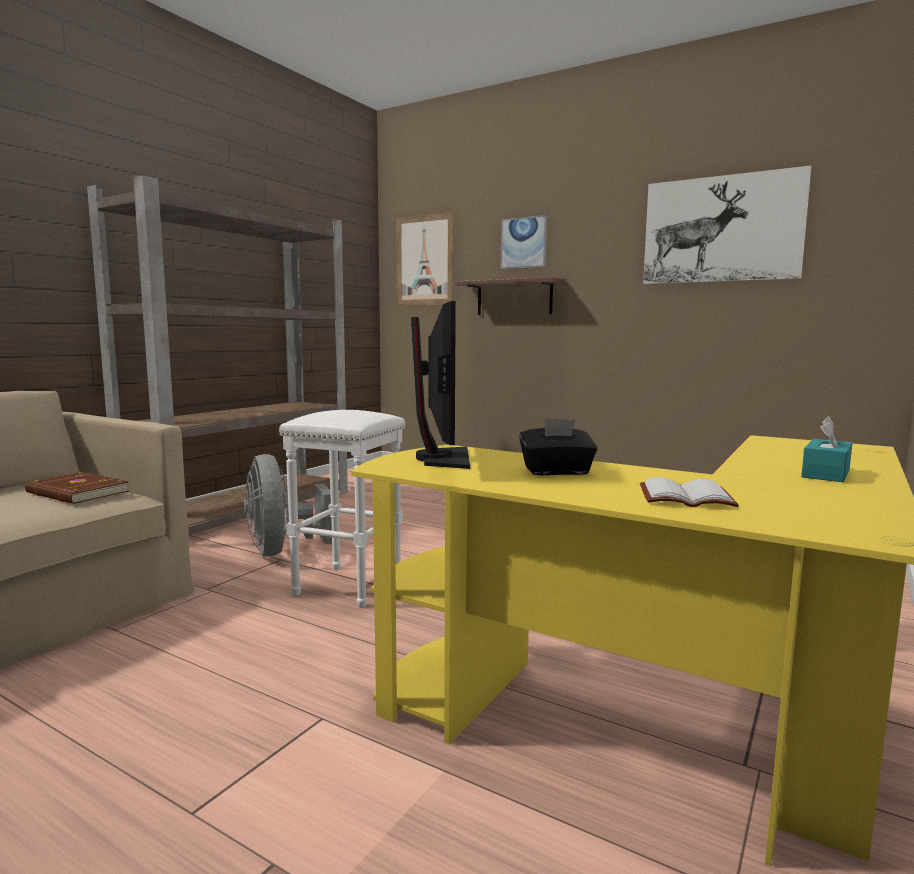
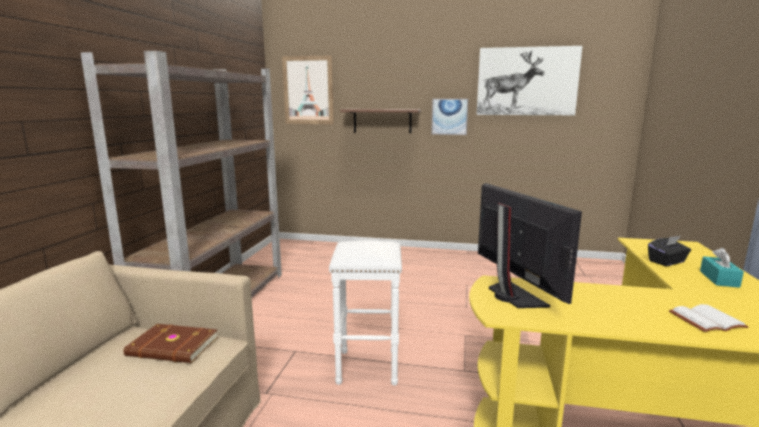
camera: 20 degrees left, 5 degrees up
(282, 550) = (287, 342): grey fan -> none
(524, 243) = (389, 82): picture -> picture (449, 116)
(556, 472) = (600, 302): black tissue box -> black tissue box (667, 262)

